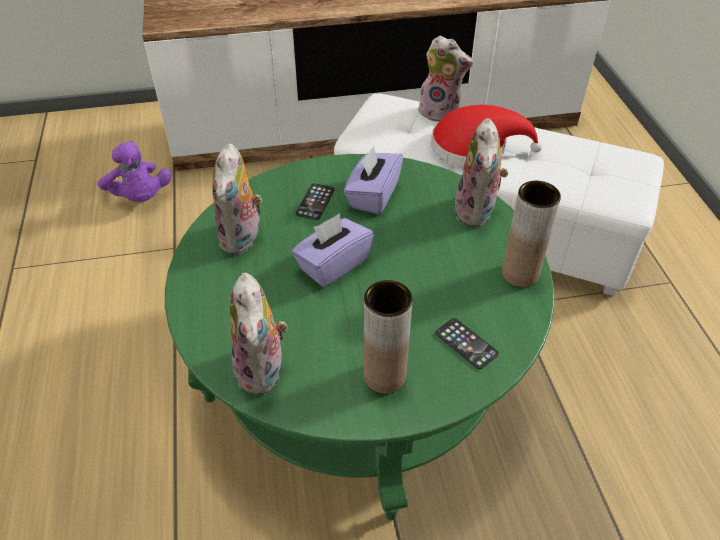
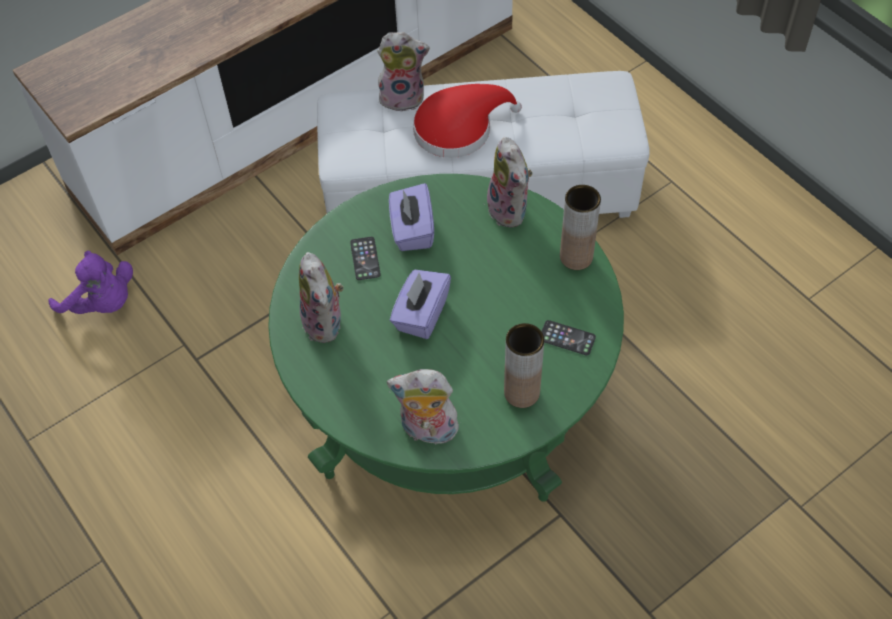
camera: 25 degrees left, 10 degrees up
(263, 370) = (427, 431): plush toy -> plush toy turned 135 degrees clockwise

